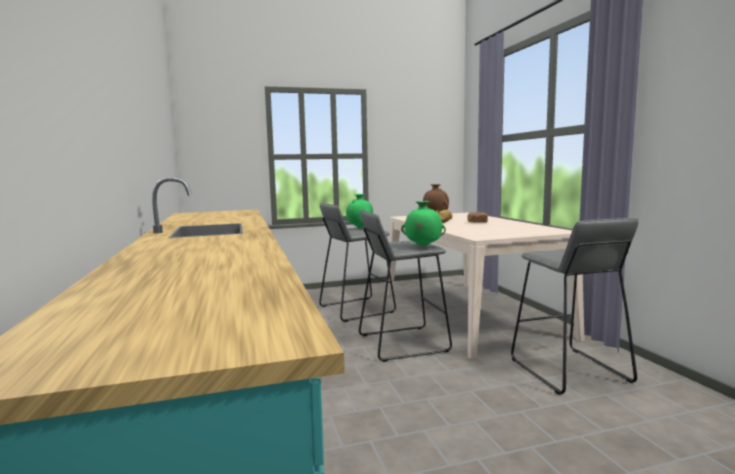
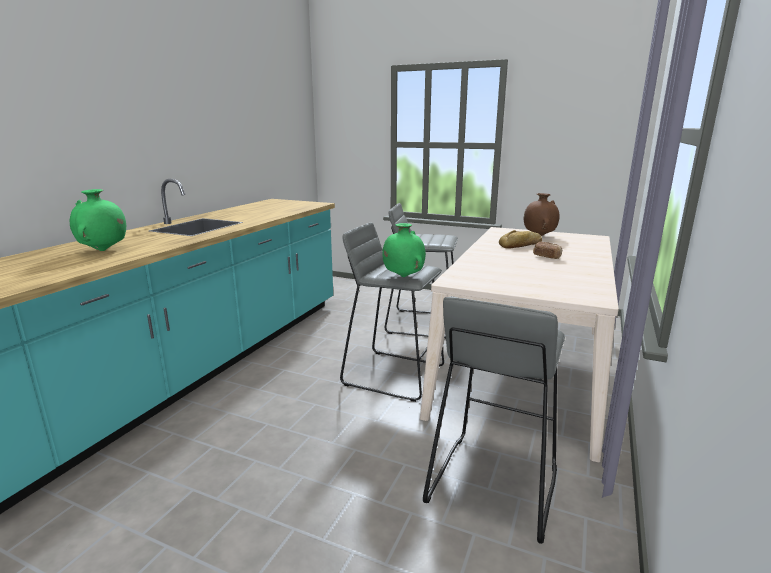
camera: 40 degrees right, 10 degrees up
(360, 228) = (437, 236): green vase -> green vase (103, 250)

